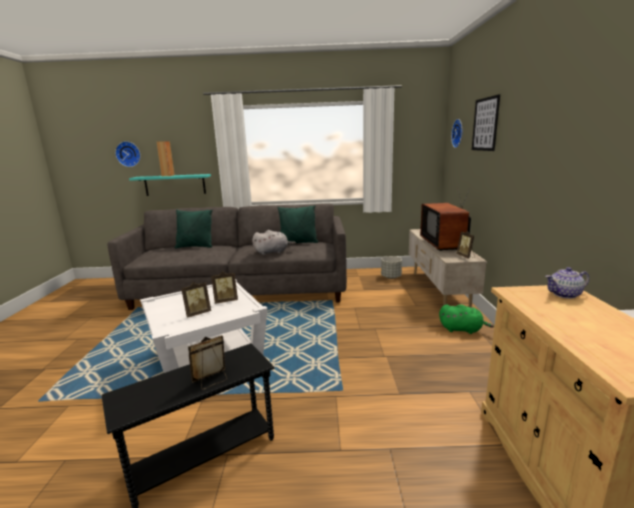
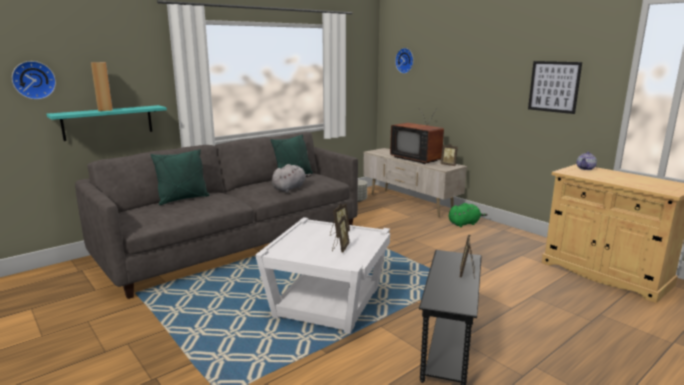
camera: 40 degrees left, 0 degrees up
(485, 124) = (447, 55): picture -> picture (554, 86)

